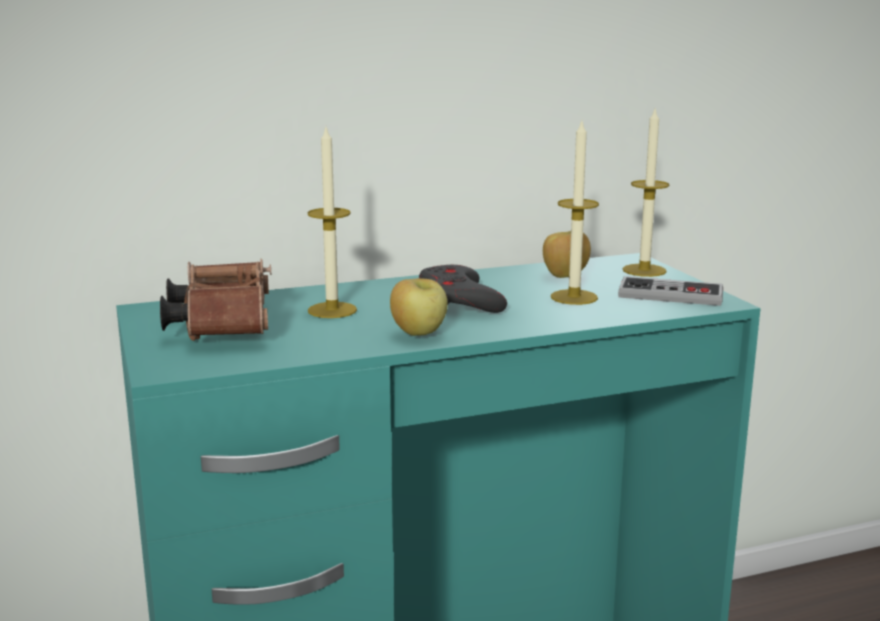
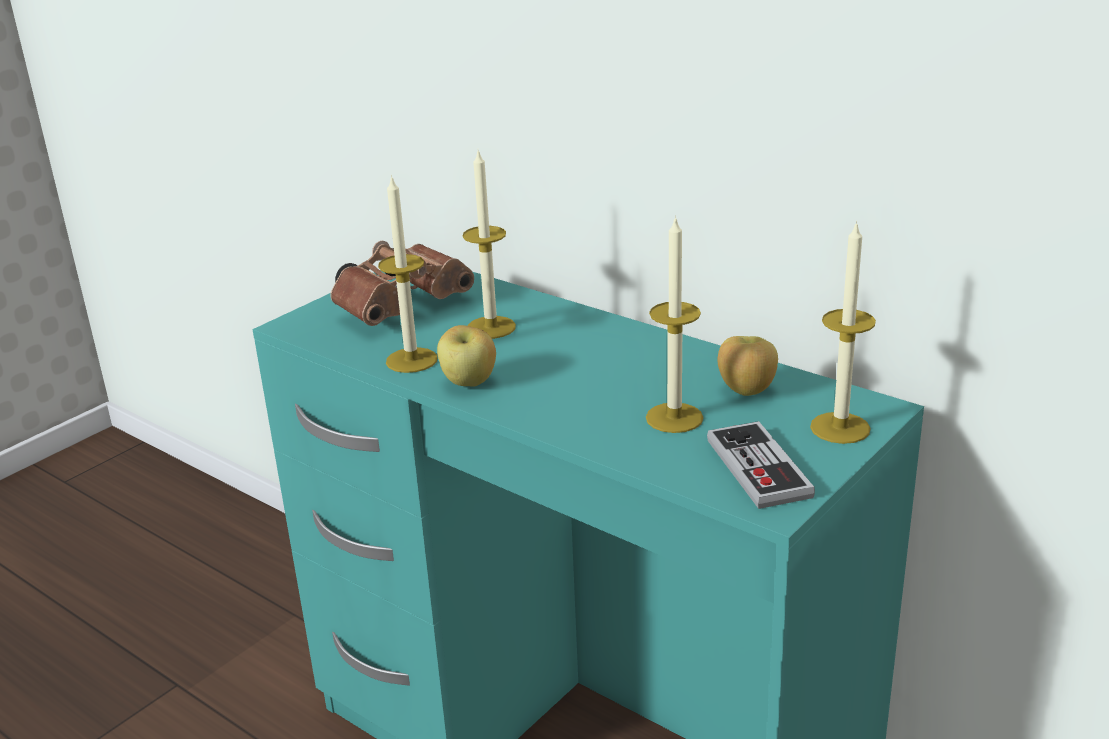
camera: 60 degrees right, 10 degrees up
(340, 343) = (411, 360): none -> candle
(459, 300) = (588, 367): grey game controller -> none

